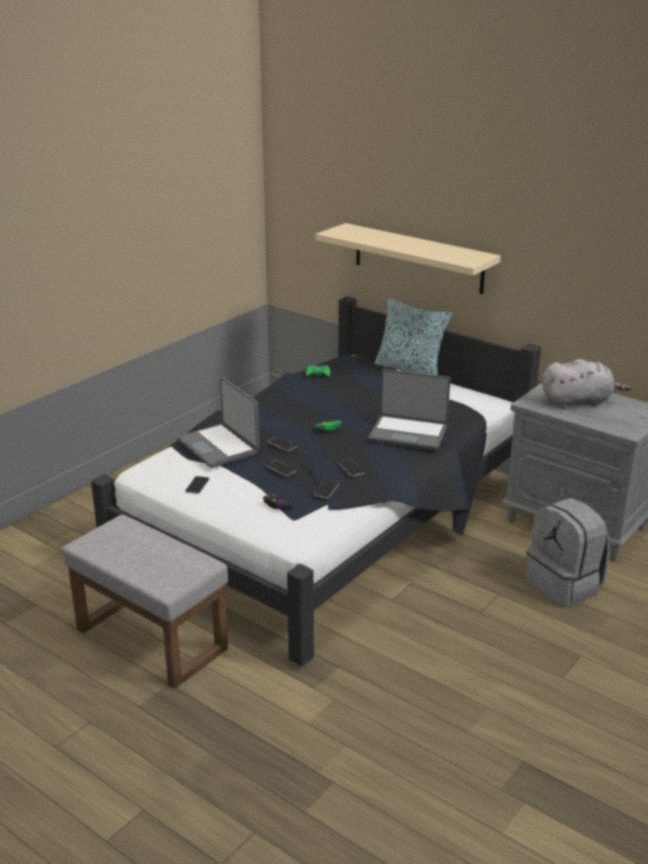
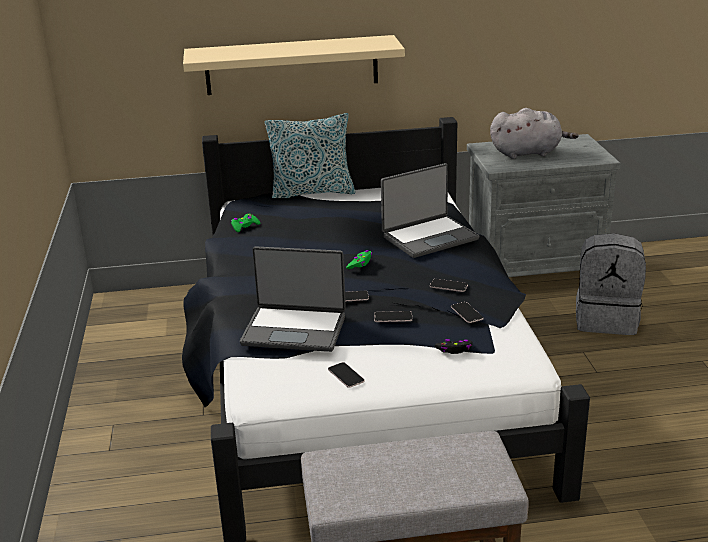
camera: 45 degrees left, 0 degrees up
(578, 402) = (528, 153): grey plush toy -> grey plush toy turned 45 degrees clockwise

